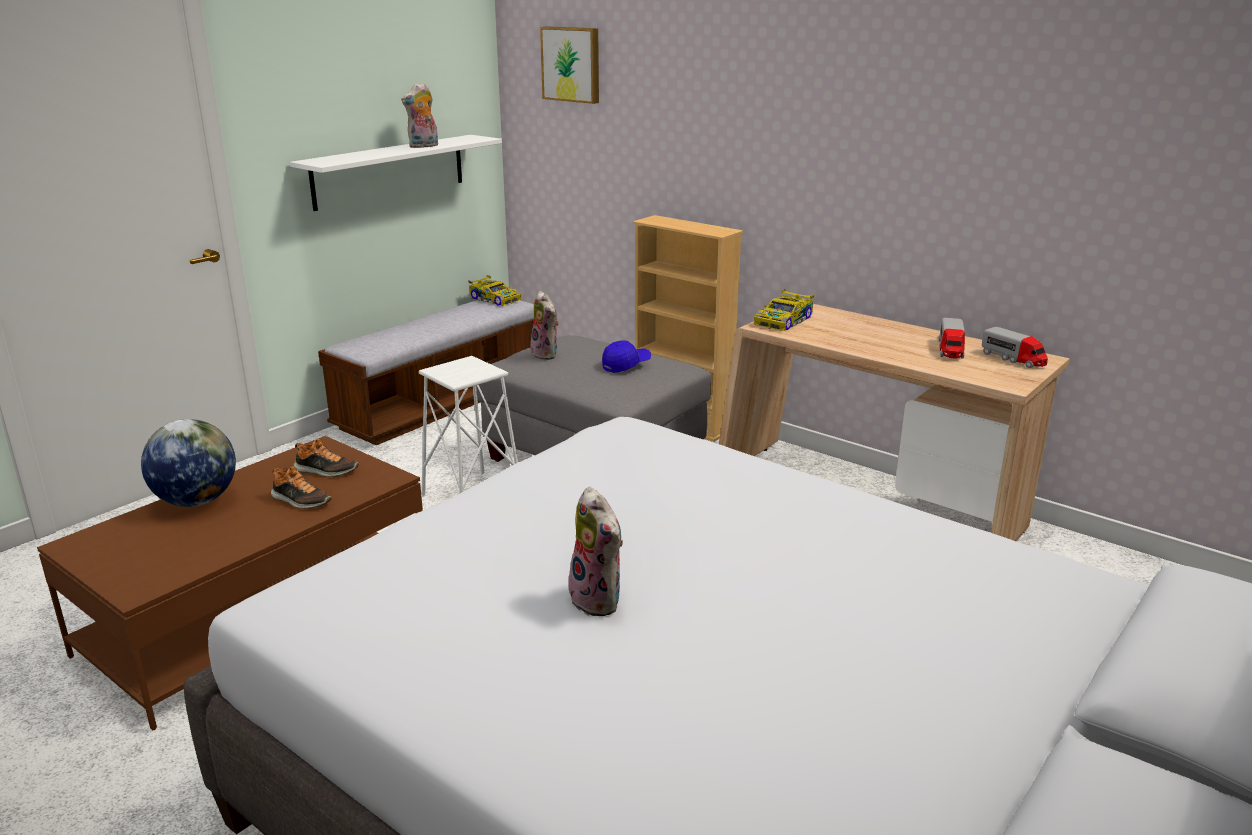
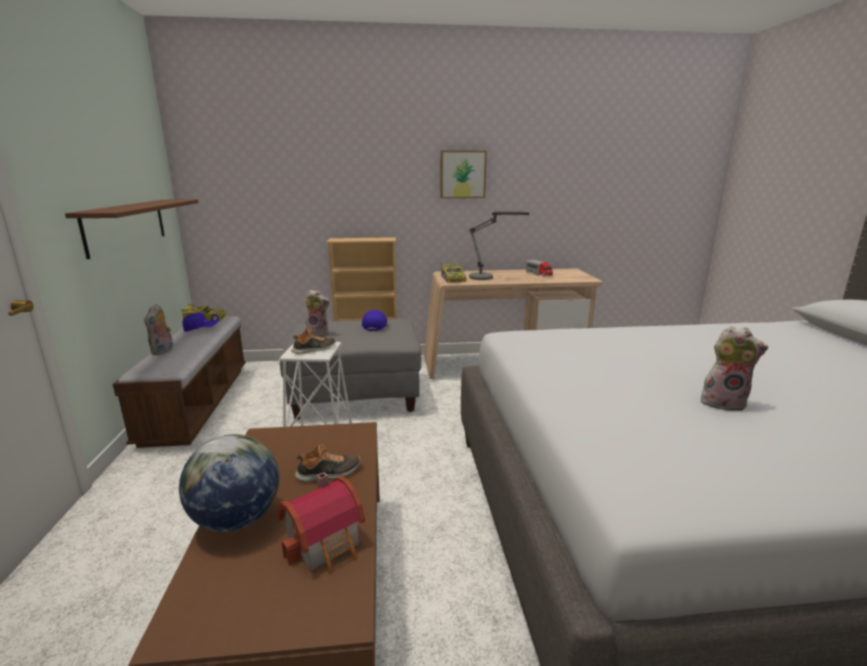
camera: 45 degrees left, 5 degrees down
(206, 547) = (327, 544): none -> toy house
(326, 471) = (303, 447): shoe -> shoe (314, 349)
(389, 171) = (126, 225): white shelf -> brown shelf
(423, 146) = (156, 203): plush toy -> plush toy (163, 351)
(469, 311) = (201, 328): none -> blue cap
(572, 64) = (243, 145): picture -> picture (462, 174)
(840, 334) = (488, 278): none -> table lamp
(1013, 359) = (565, 272): toy truck -> none

